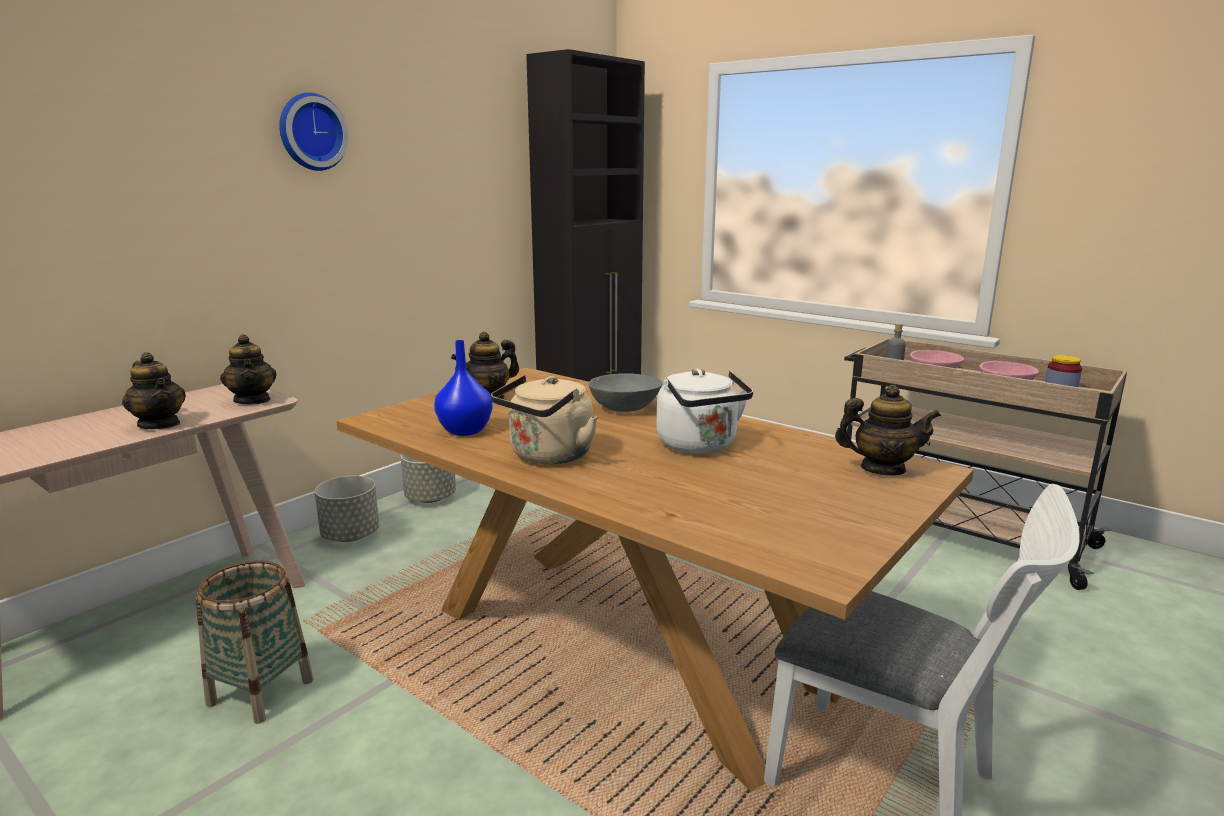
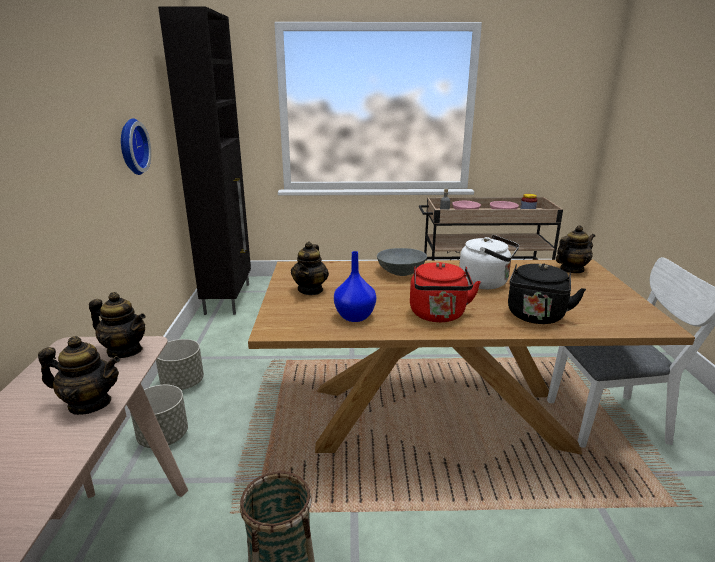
camera: 40 degrees left, 5 degrees up
(311, 132) = (57, 82): wall clock -> wall clock (131, 147)
(548, 456) = (438, 315): beige kettle -> red kettle
(659, 496) = (536, 317): none -> black kettle

